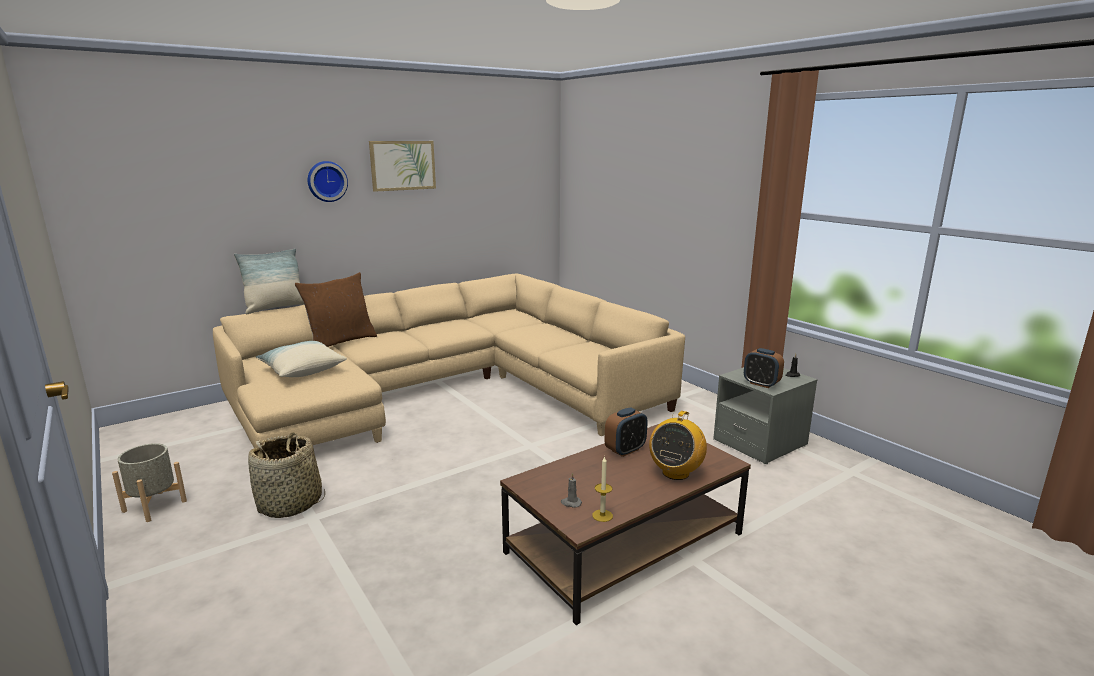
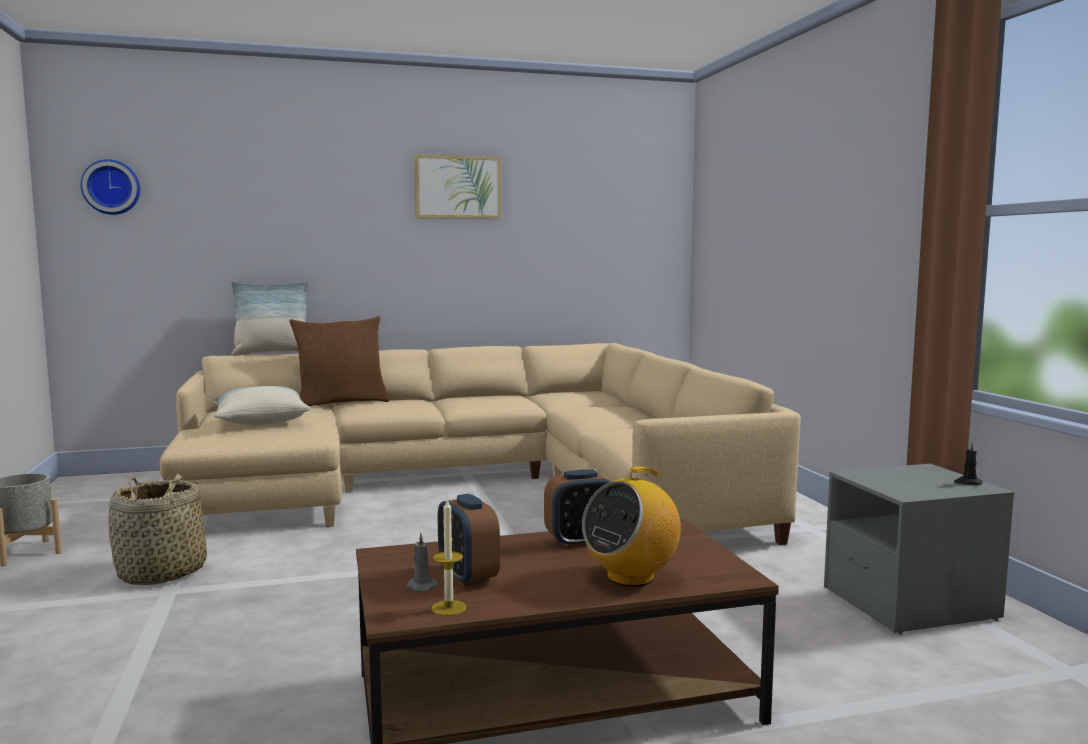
camera: 20 degrees right, 10 degrees down
(326, 181) = (356, 202): wall clock -> wall clock (112, 187)
(761, 384) = (895, 487): alarm clock -> alarm clock (468, 576)

